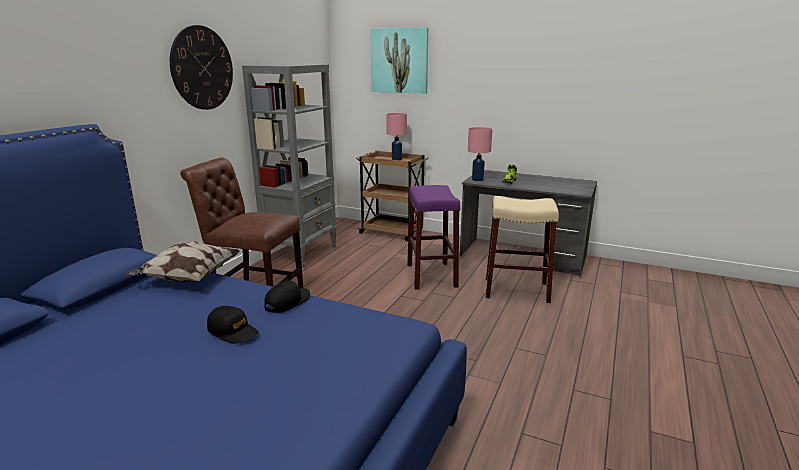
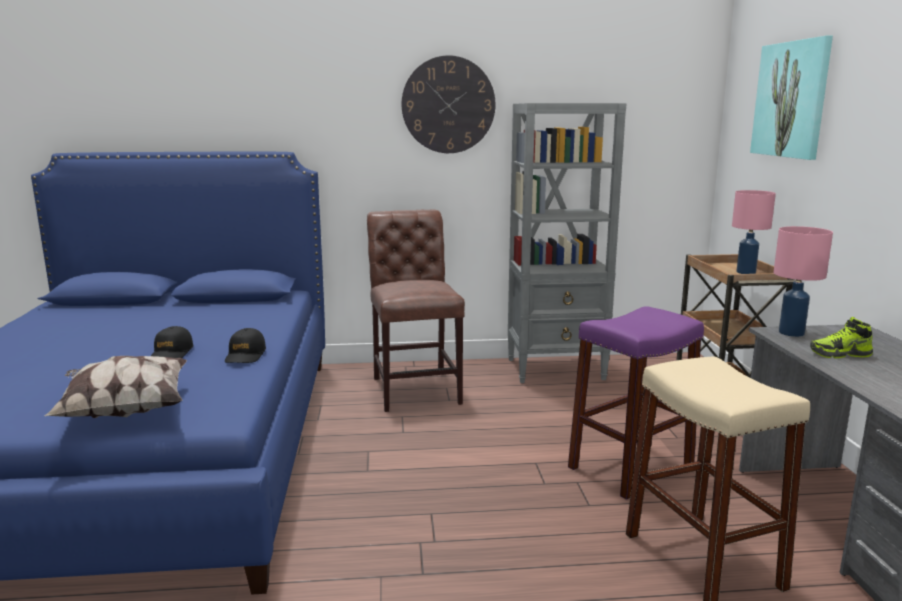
camera: 60 degrees right, 5 degrees down
(188, 278) = (270, 312): pillow -> pillow (125, 410)
(287, 302) = (245, 355): black cap -> black cap turned 90 degrees clockwise

